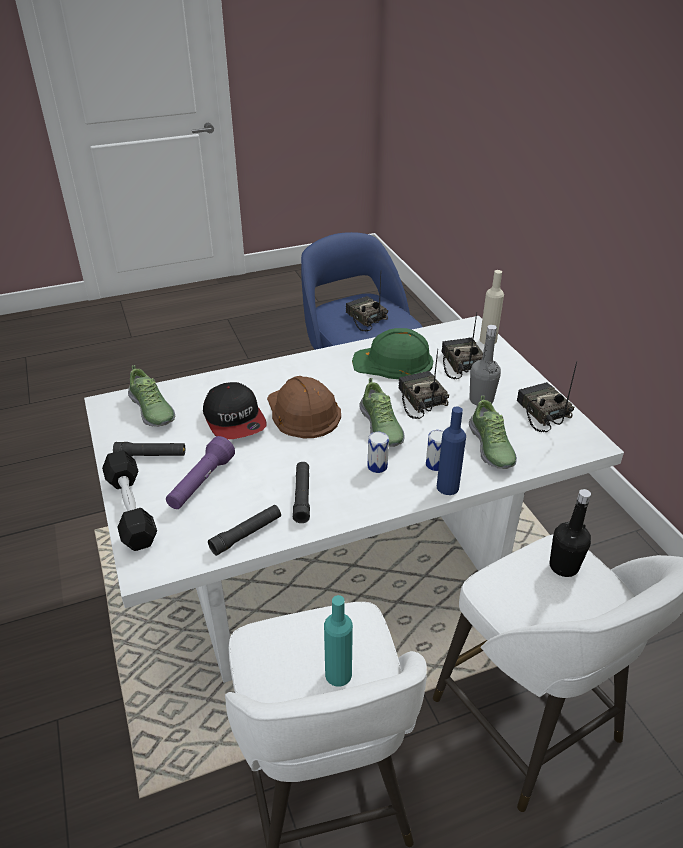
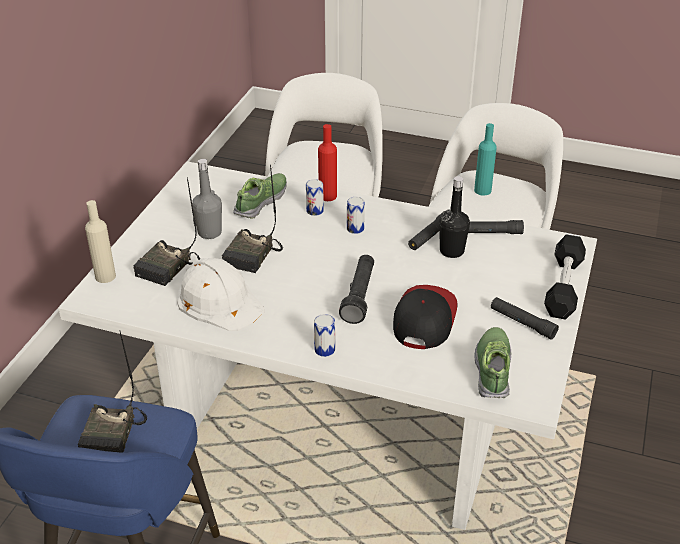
camera: 140 degrees left, 0 degrees up
(201, 483) = (496, 279): purple flashlight -> none
(284, 368) = (324, 349): none -> can
(302, 412) = (359, 296): brown hard hat -> black flashlight
(381, 427) = (315, 252): shoe -> none
(393, 362) = (219, 301): green hard hat -> white hard hat
(447, 487) = (327, 196): blue bottle -> red bottle
(541, 412) = (186, 204): radio -> none
(563, 566) = (300, 170): black bottle -> black bottle (451, 251)

